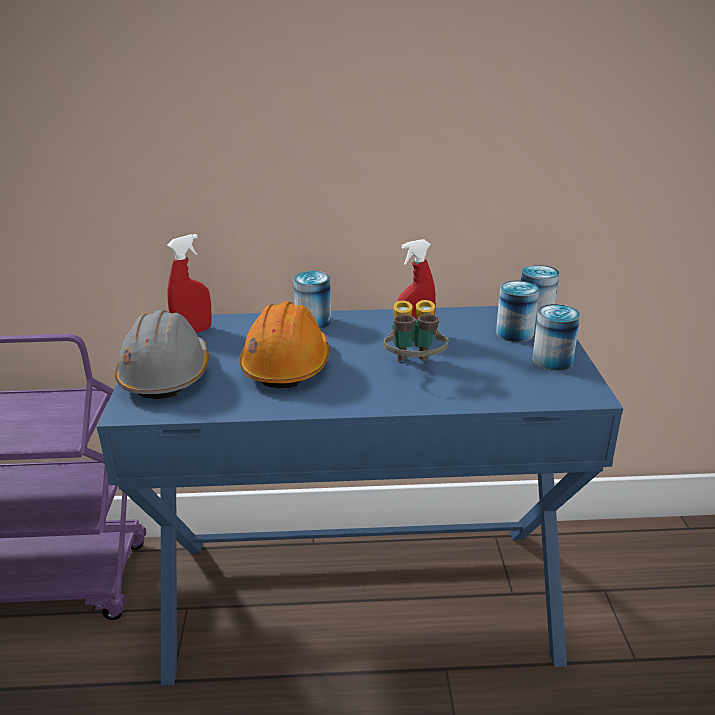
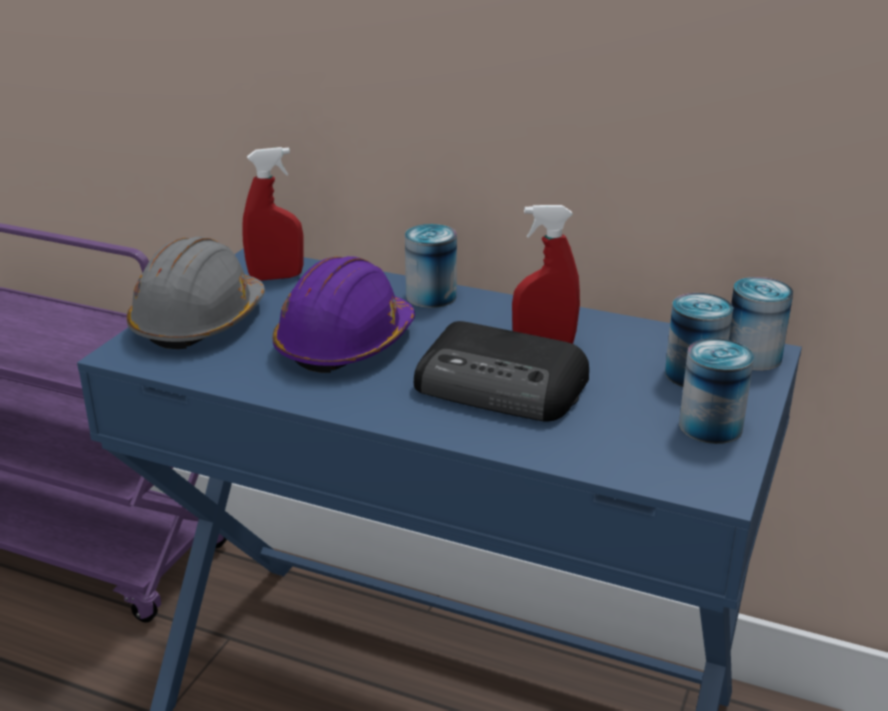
camera: 25 degrees right, 0 degrees up
(287, 365) = (345, 344): orange hard hat -> purple hard hat
(414, 368) = (502, 387): binoculars -> radio

